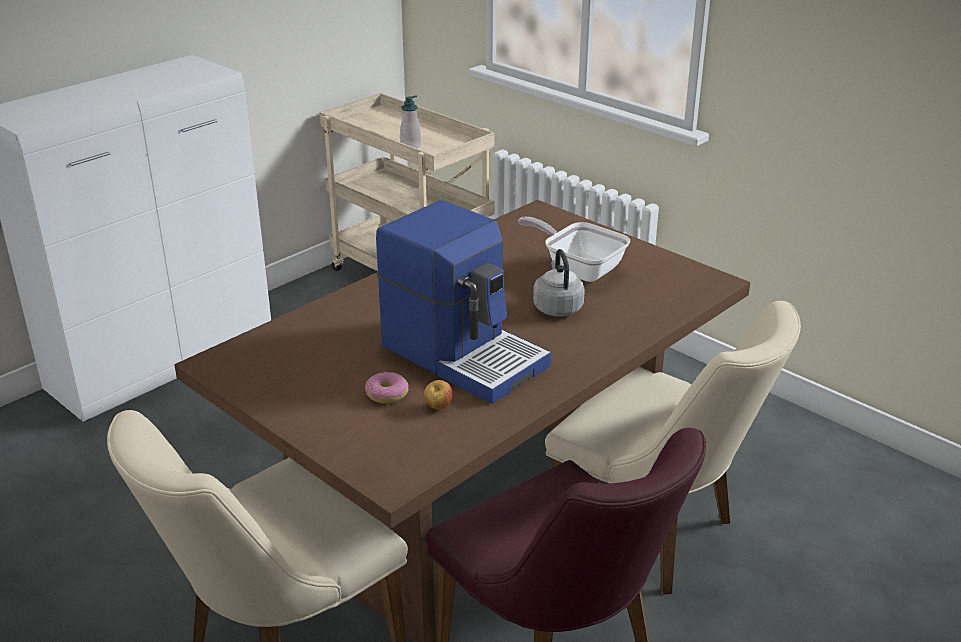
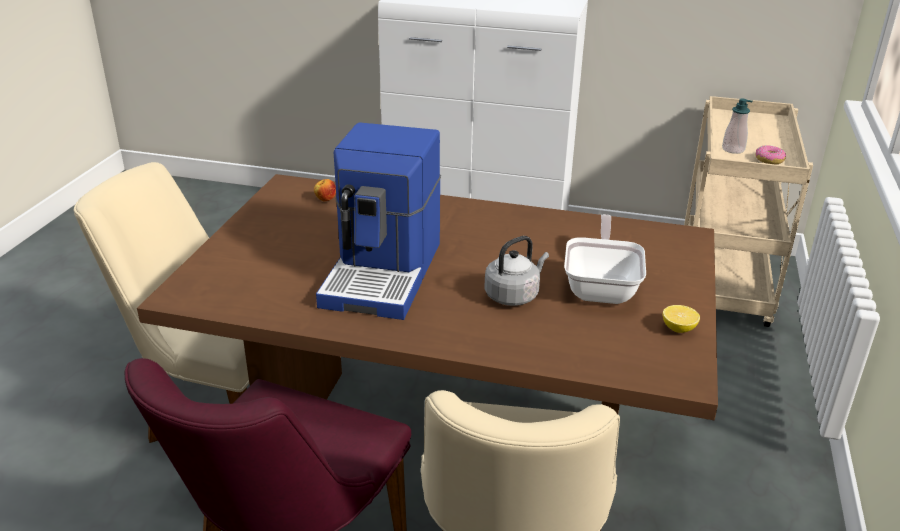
camera: 60 degrees right, 0 degrees up
(386, 394) = (295, 258): donut -> donut (769, 160)
(438, 407) = (293, 285): apple -> apple (325, 200)
(658, 262) = (678, 329): none -> lemon

